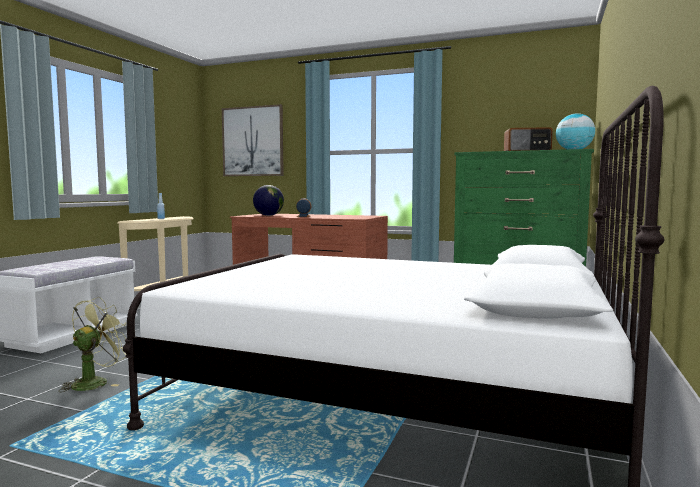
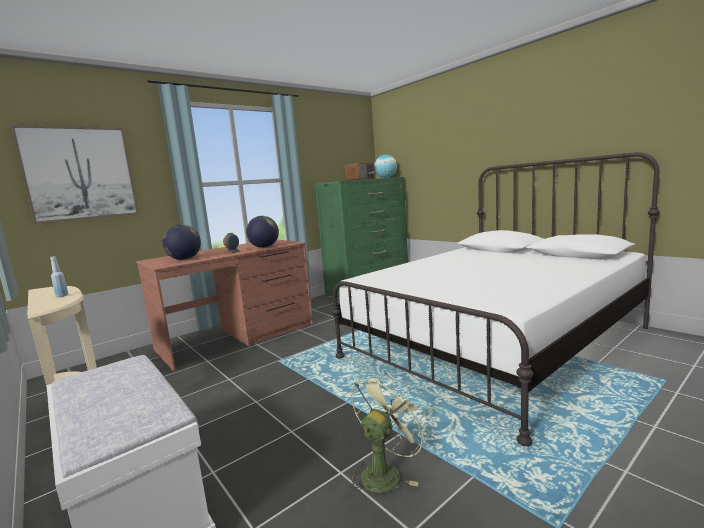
camera: 60 degrees left, 5 degrees up
(95, 382) = (385, 472): green fan -> green fan turned 75 degrees clockwise
(330, 217) = (264, 247): none -> globe

